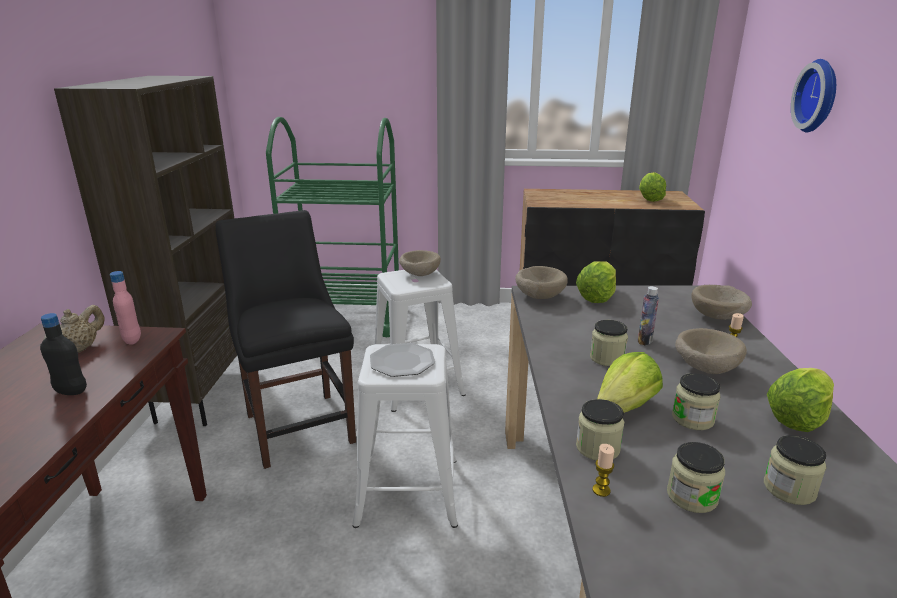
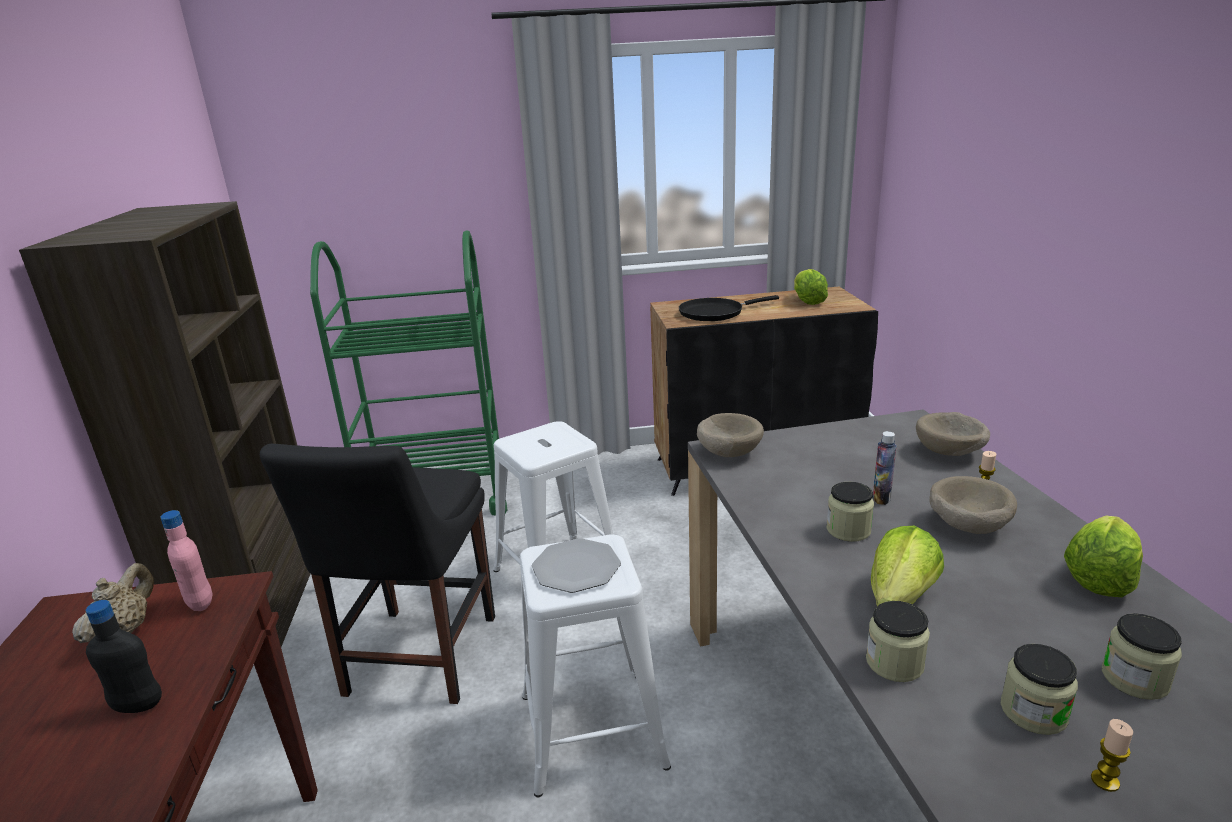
camera: 10 degrees left, 0 degrees up
(299, 424) = (417, 660): black chair -> black chair turned 135 degrees counterclockwise
(419, 274) = (549, 435): beige bowl -> none
(570, 200) = (715, 313): none -> black frying pan
(597, 297) = (798, 444): lettuce -> none
(601, 490) = (926, 725): candle -> candle (1105, 781)
(692, 419) = (985, 600): jar -> none
(819, 96) = (1010, 169): wall clock -> none

